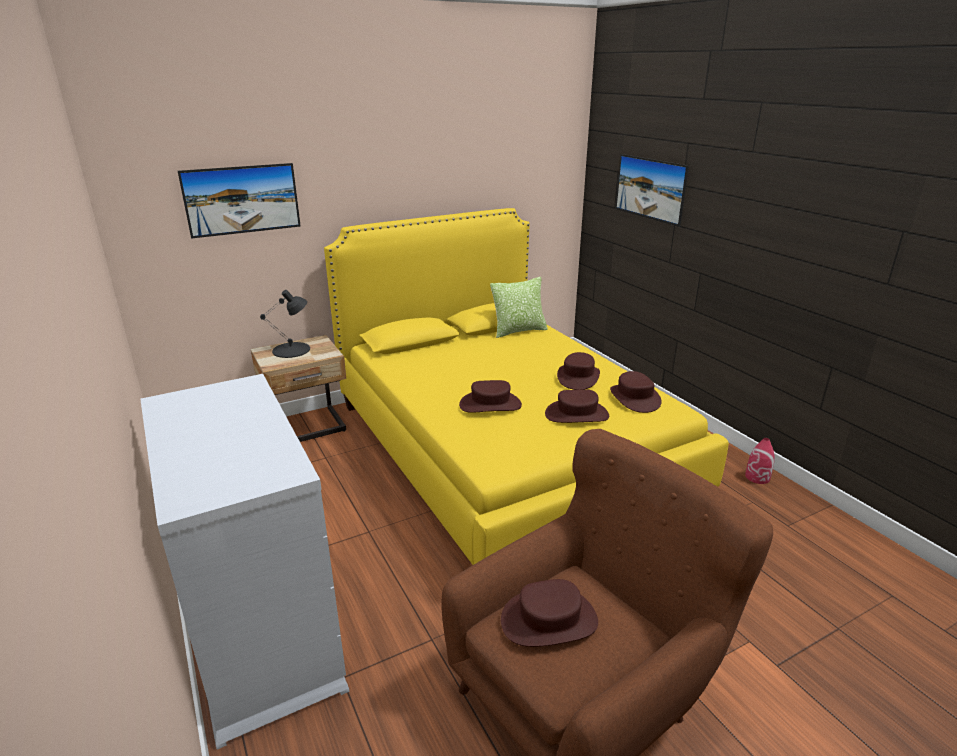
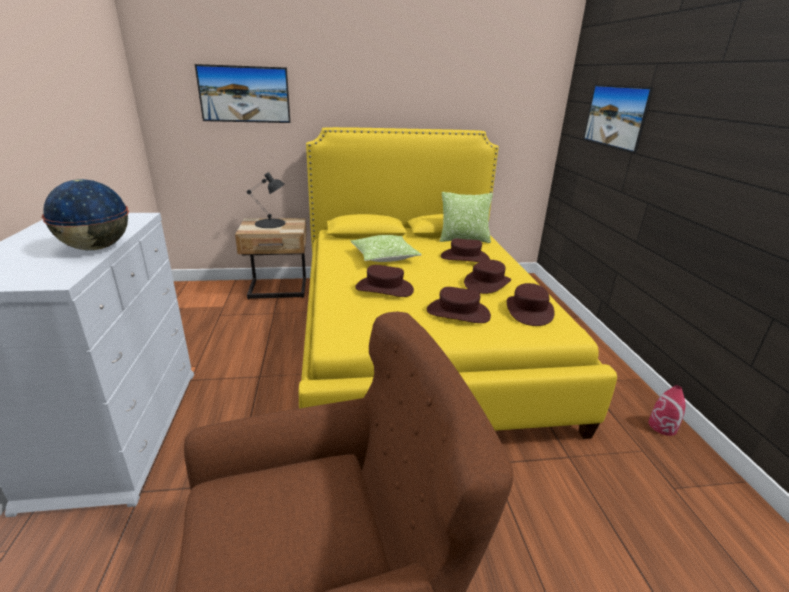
camera: 20 degrees right, 0 degrees up
(270, 430) = (97, 248): none -> globe
(456, 368) = (384, 257): none -> pillow
(549, 621) = (264, 503): brown hat -> brown hat (465, 258)

